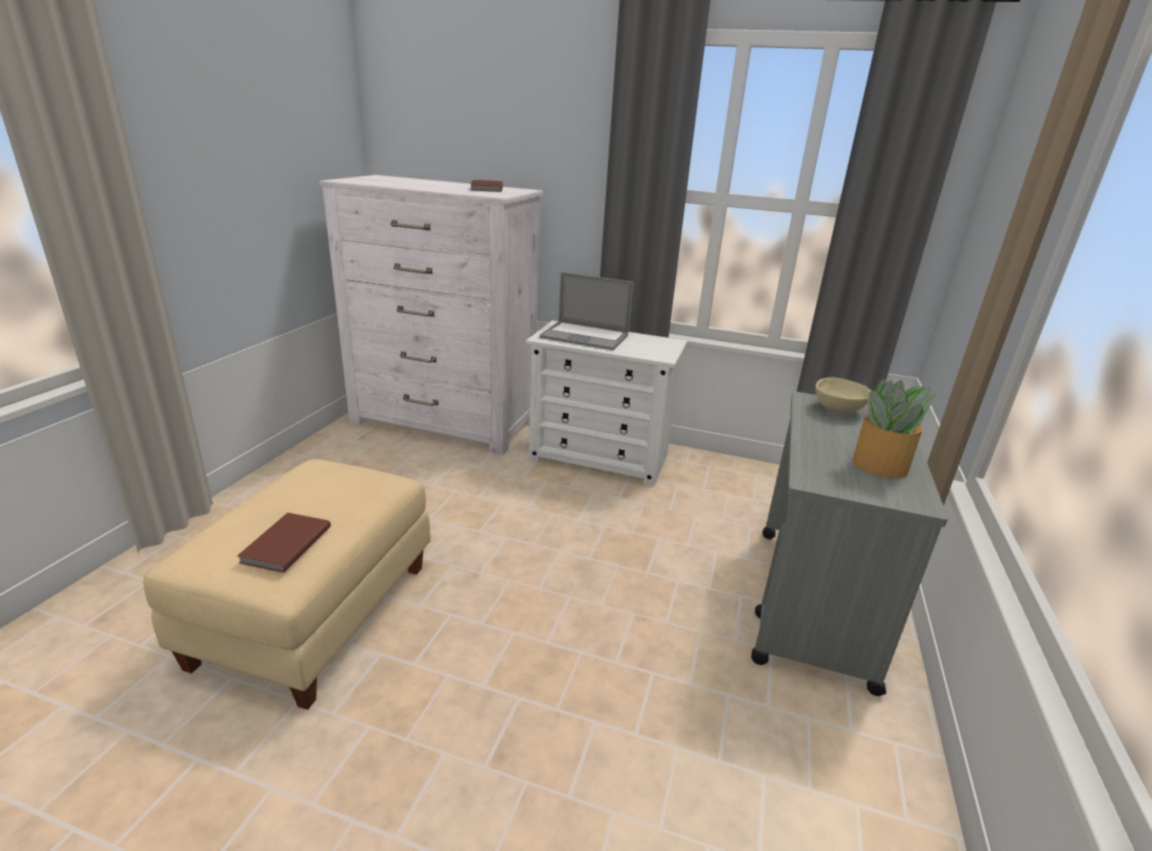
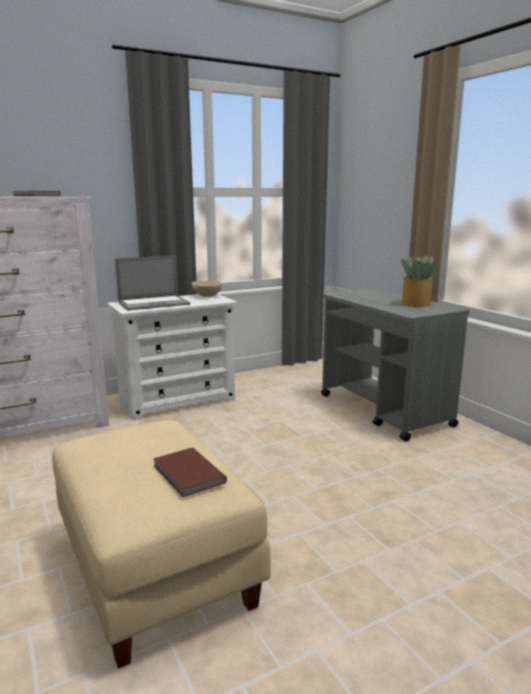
camera: 45 degrees left, 10 degrees down
(838, 410) = (356, 294): beige bowl -> beige bowl (207, 296)

